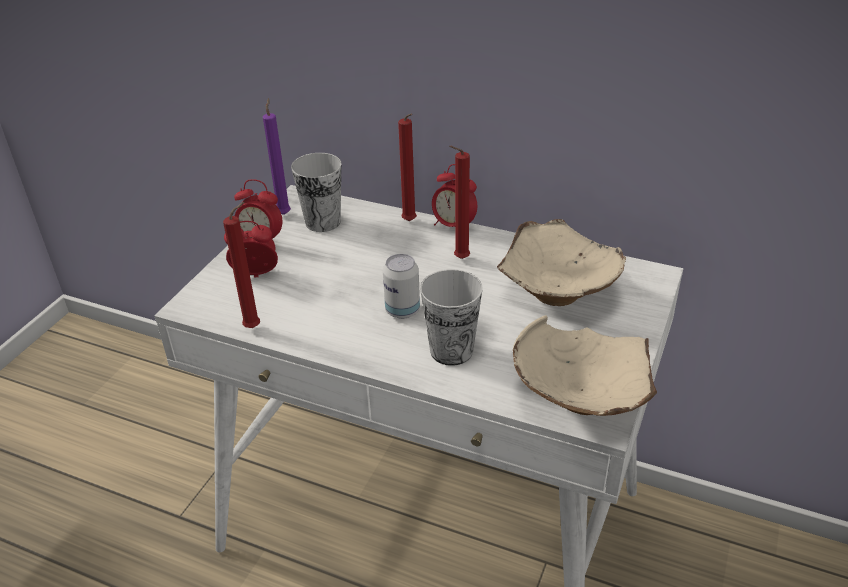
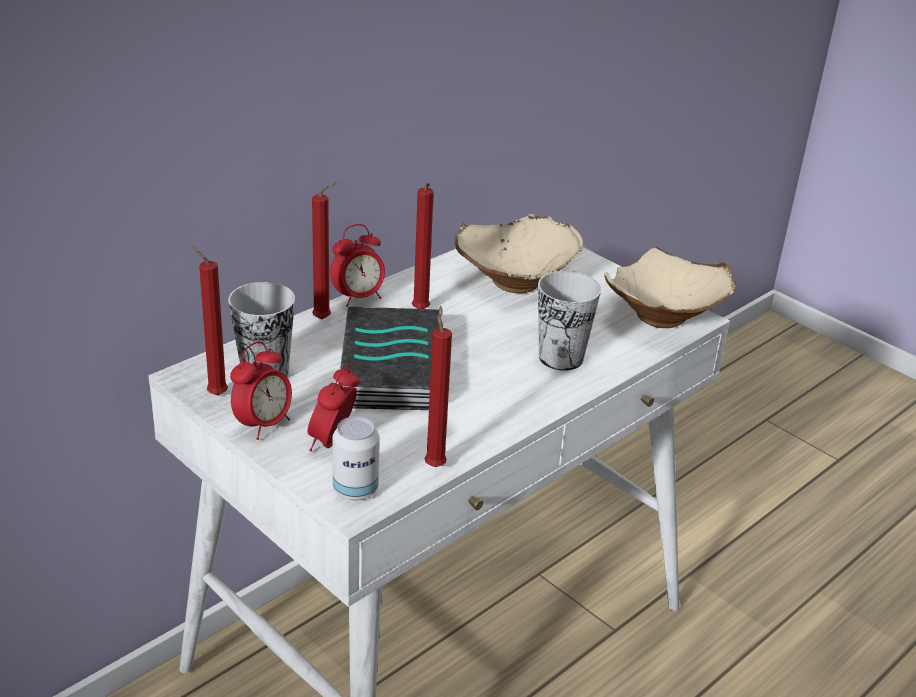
camera: 70 degrees left, 5 degrees down
(284, 213) = (214, 394): purple candle -> red candle
(366, 272) = (394, 369): none -> book
(402, 310) = (479, 366): can -> can (355, 490)

